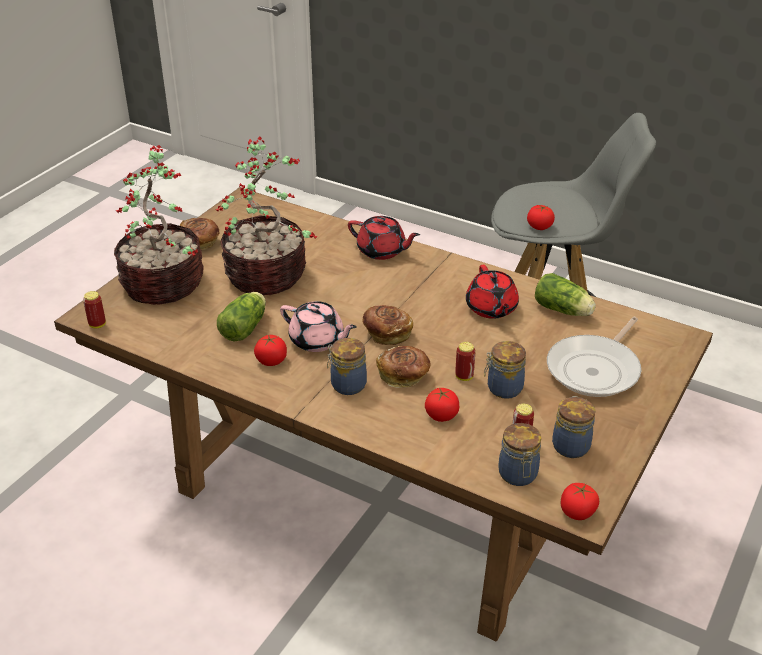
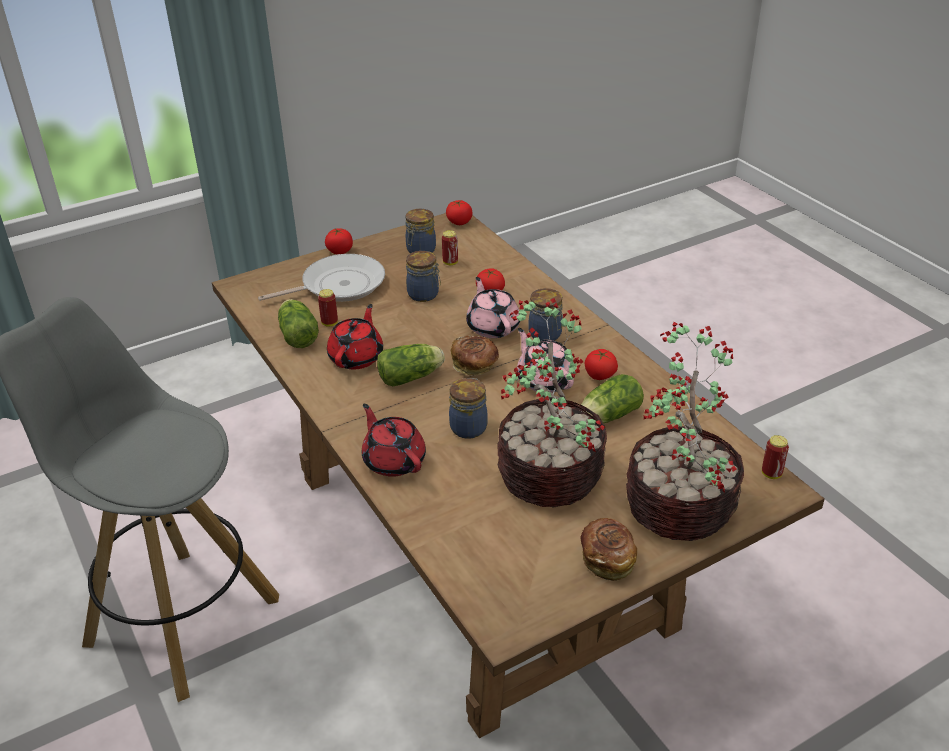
camera: 150 degrees left, 0 degrees up
(404, 376) = (493, 326): bread -> pink teapot
(428, 308) = (412, 377): none -> lettuce
(464, 377) = (445, 311): can -> can (329, 323)
(518, 475) = (474, 246): jar -> jar (469, 427)
(539, 226) = (189, 431): tomato -> tomato (340, 251)

